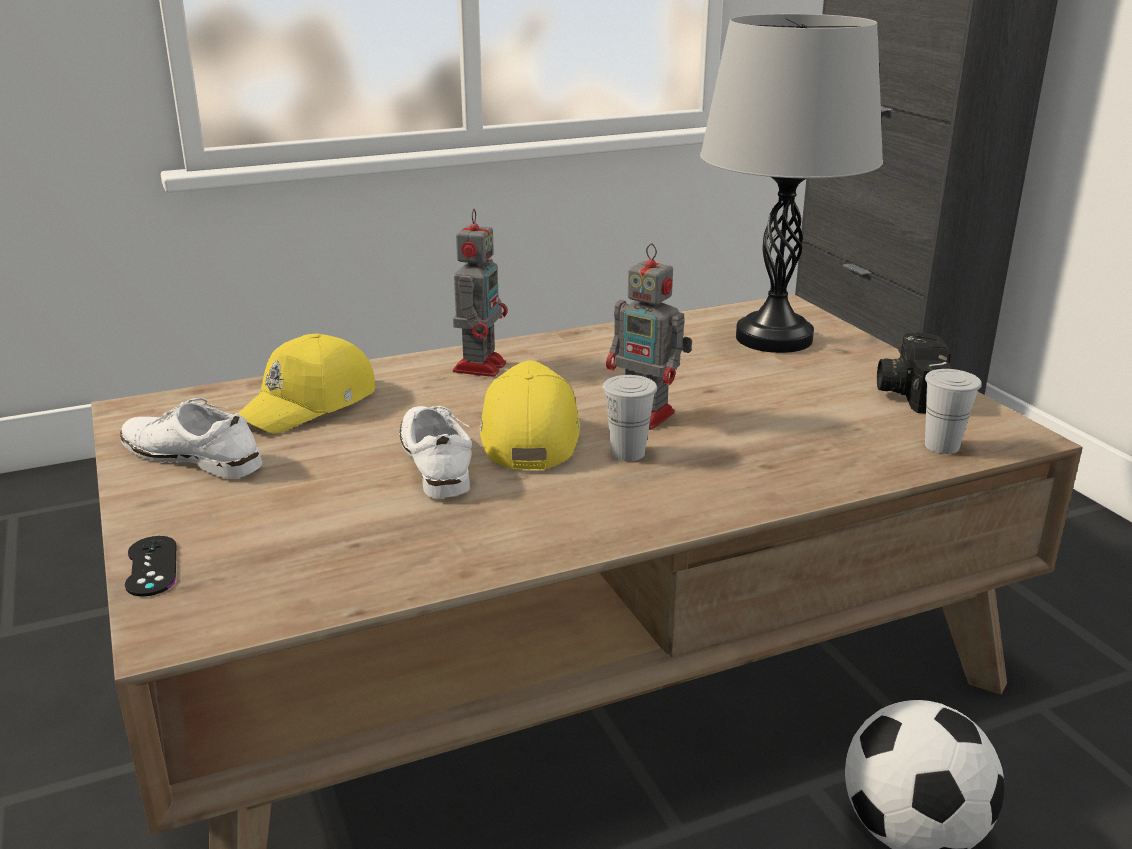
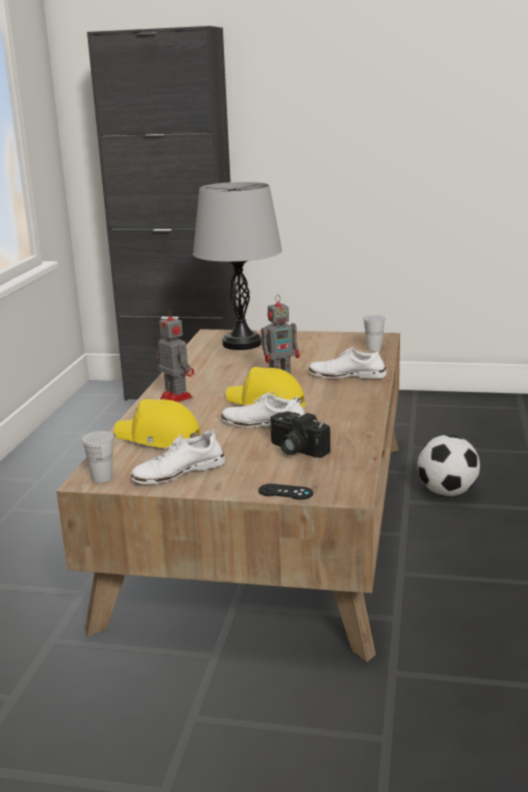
camera: 55 degrees left, 5 degrees down
(310, 404) = (158, 438): yellow cap -> yellow cap turned 135 degrees clockwise
(628, 453) = (309, 391): white cup -> white cup (102, 477)
(754, 463) = (347, 375): none -> white shoe
(907, 391) = (325, 339): camera -> camera (295, 449)

